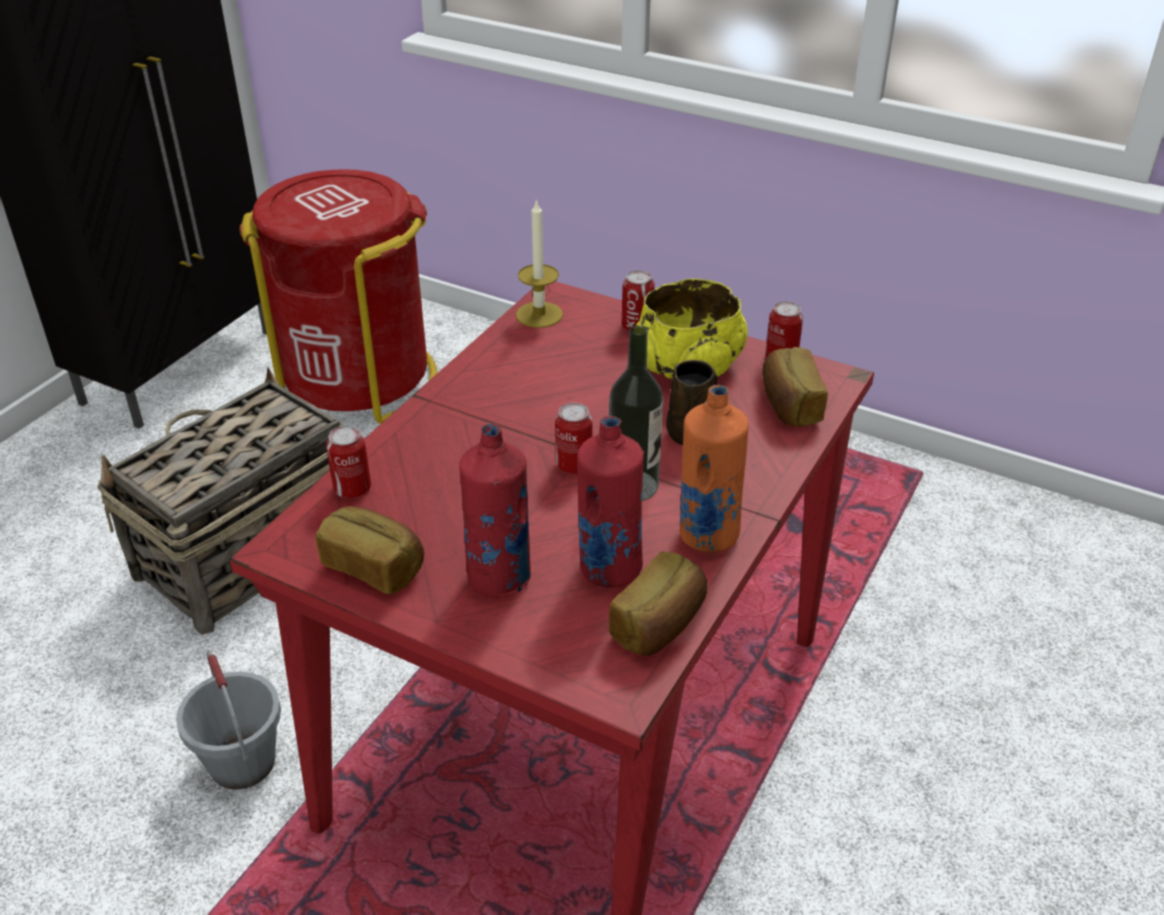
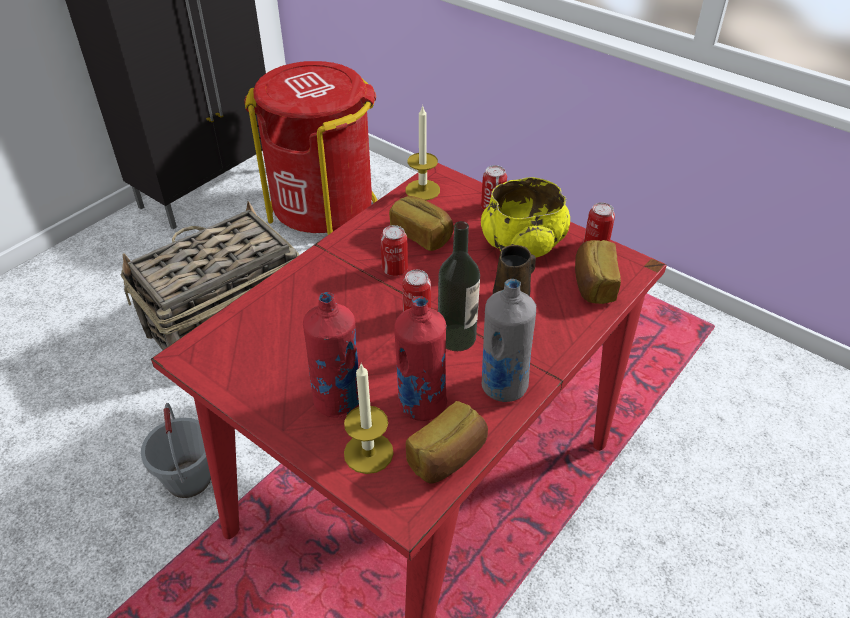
camera: 10 degrees right, 5 degrees up
(352, 489) = (251, 314): can -> can (394, 269)
(374, 566) = (250, 378): bread -> bread (422, 234)
(557, 633) = (368, 453): none -> candle
(707, 535) = (503, 386): orange bottle -> grey bottle

